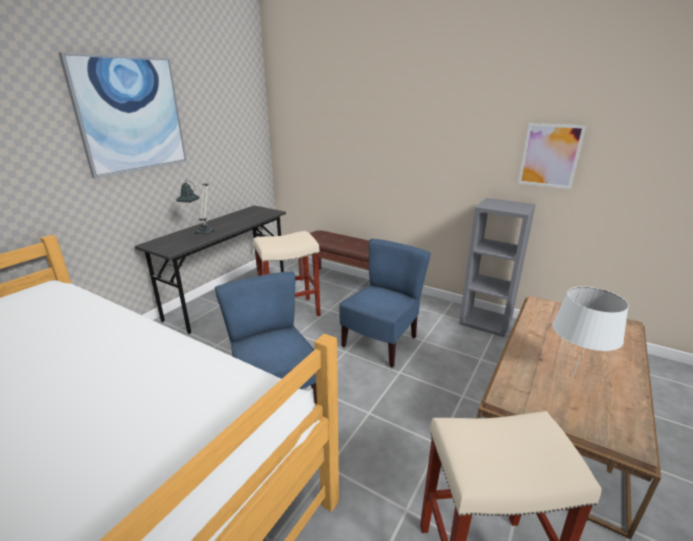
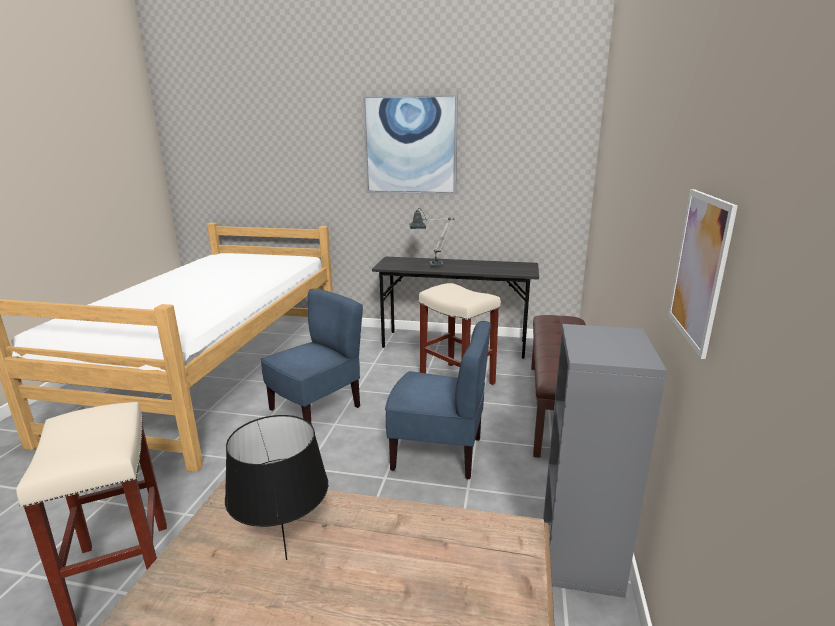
camera: 70 degrees right, 5 degrees down
(573, 377) = (286, 559): white table lamp -> black table lamp

